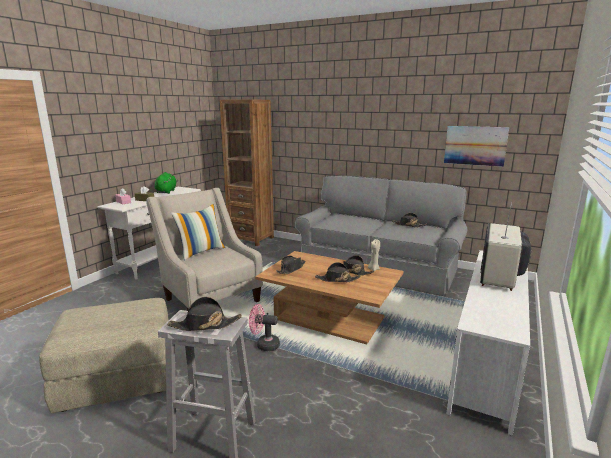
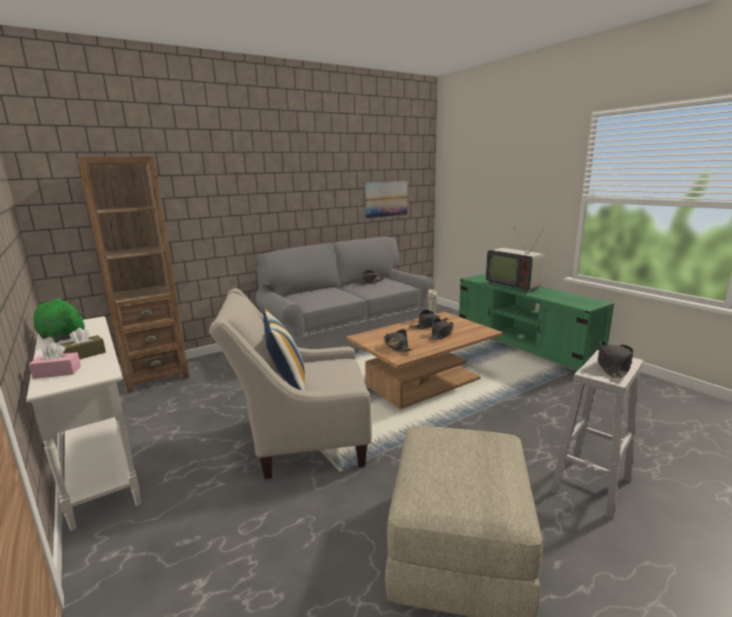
camera: 60 degrees left, 0 degrees up
(264, 345) = (448, 426): pink fan -> none
(487, 359) = (523, 347): white tv stand -> green tv stand

